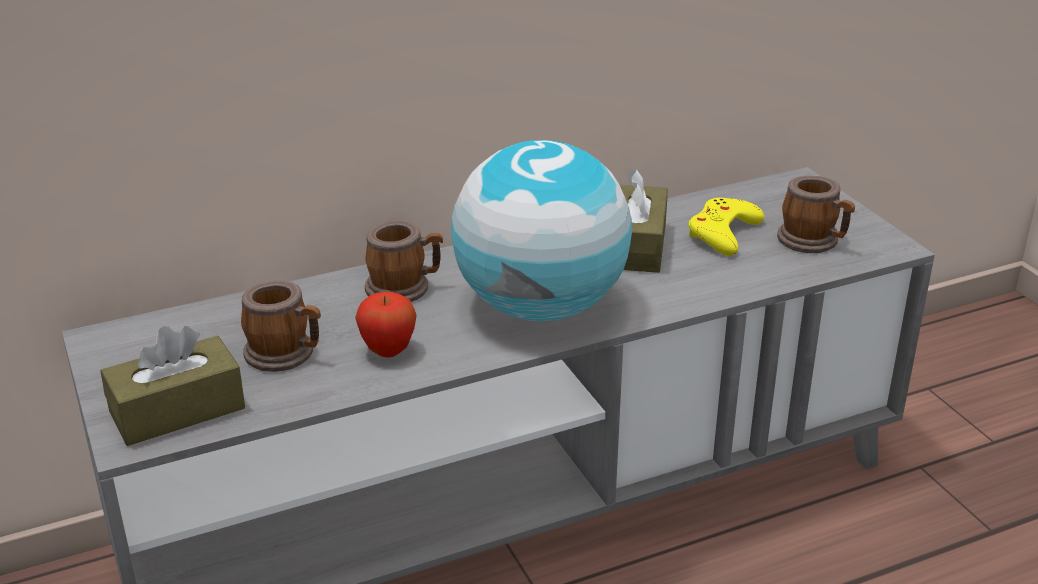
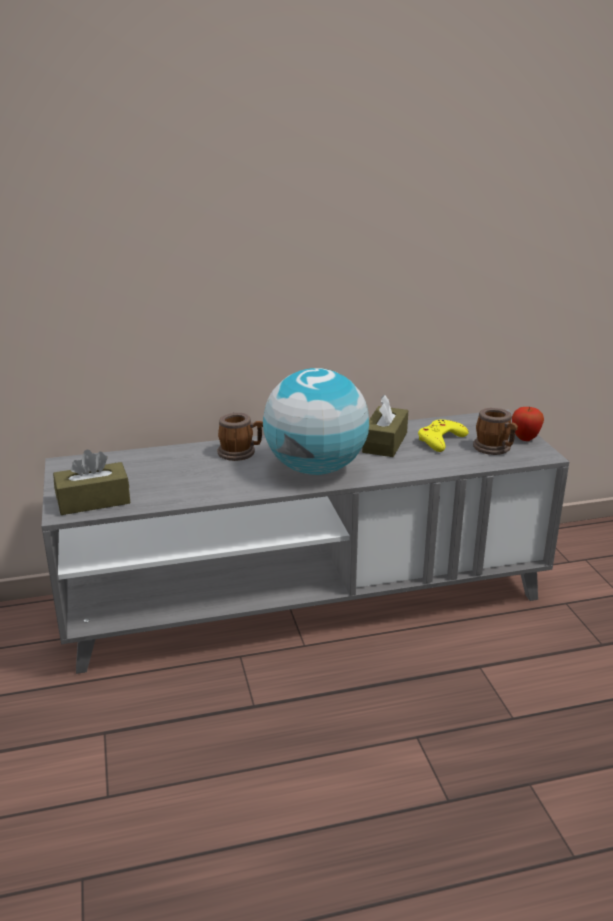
camera: 10 degrees right, 5 degrees down
(286, 354) = (162, 479): mug -> none
(388, 351) = (219, 483): apple -> apple (525, 438)

